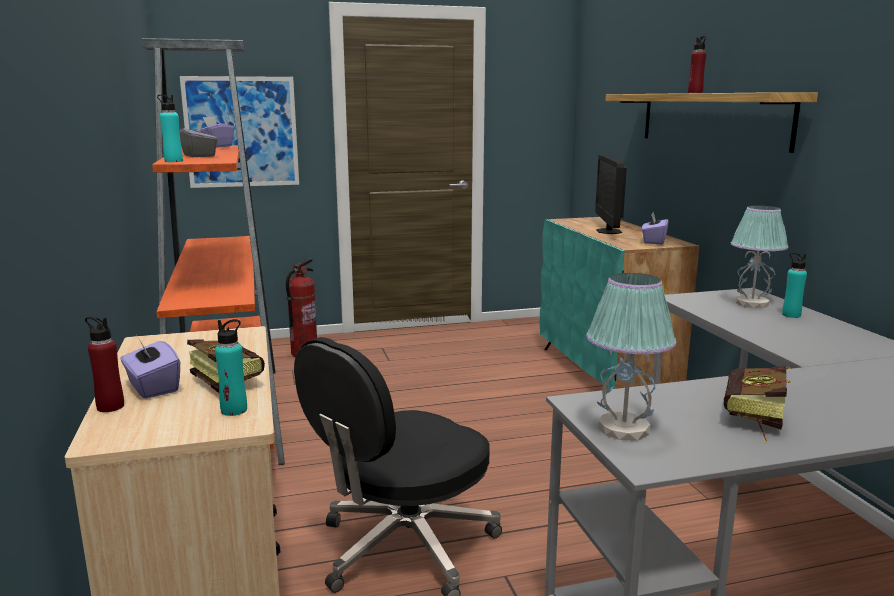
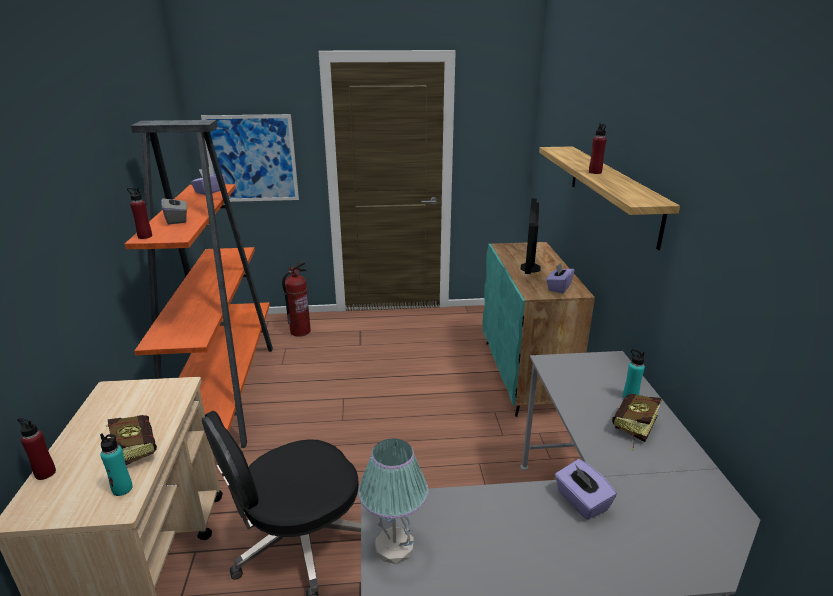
camera: 10 degrees right, 10 degrees up
(152, 387) = (84, 451): purple tissue box -> purple tissue box (581, 501)
(173, 161) = (145, 236): turquoise bottle -> red bottle
(751, 304) = (605, 376): table lamp -> none
(752, 420) = (504, 549): book -> book (632, 430)

